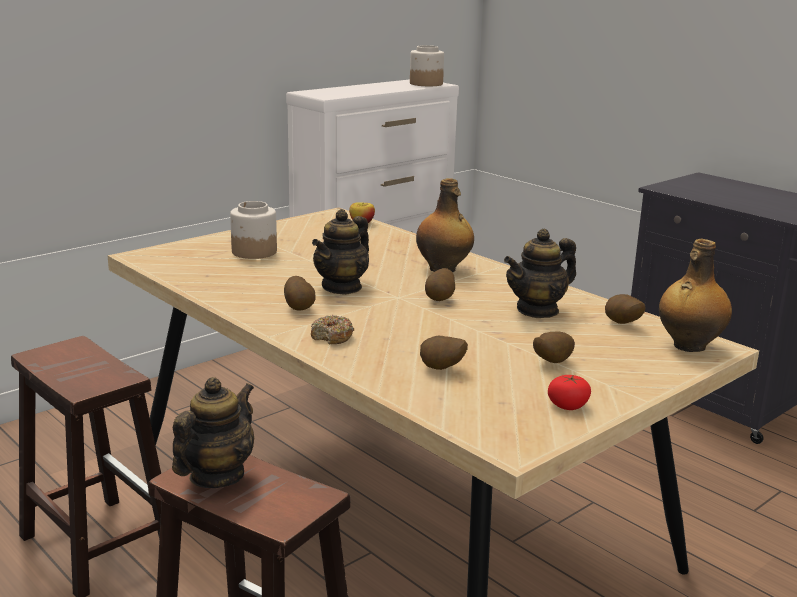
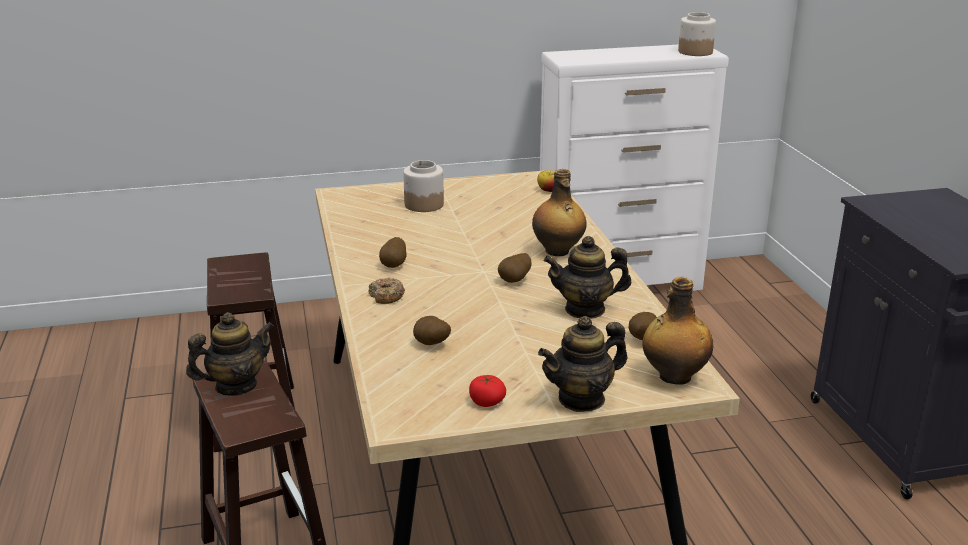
camera: 30 degrees right, 5 degrees up
(342, 287) = (450, 252): teapot -> teapot (581, 399)
(550, 362) = (526, 361): potato -> none

